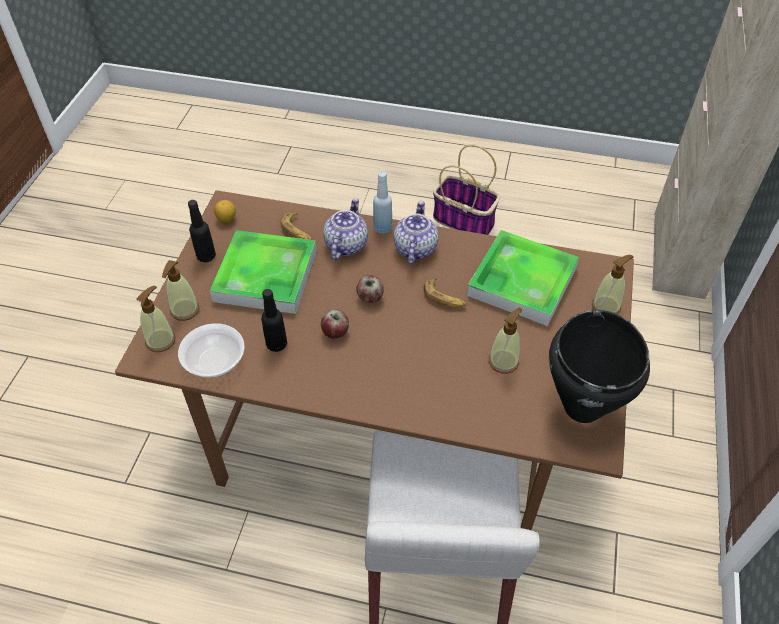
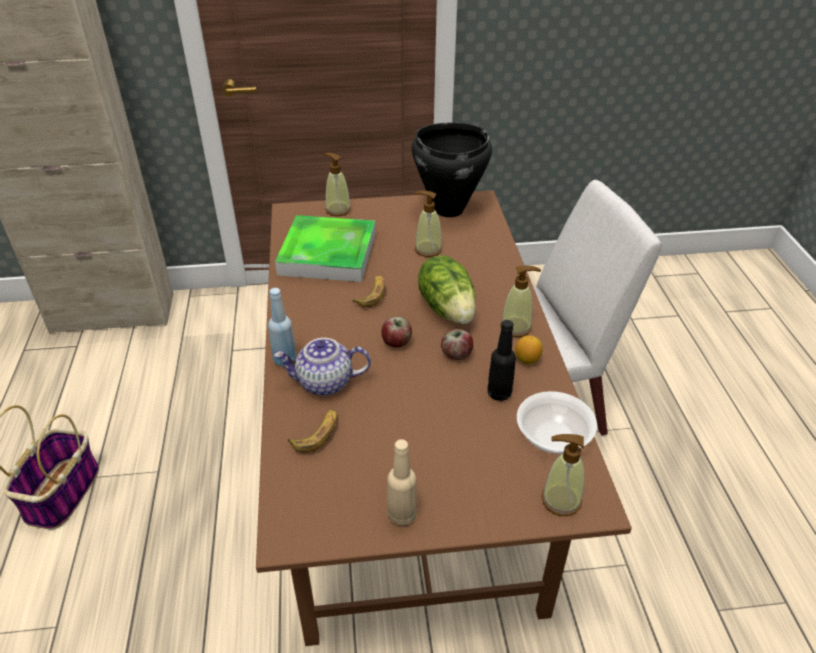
camera: 110 degrees left, 10 degrees down
(184, 310) = (503, 497): soap dispenser -> soap dispenser (516, 327)
(206, 256) = (401, 515): black bottle -> beige bottle
(226, 219) = (319, 522): lemon -> lemon (527, 359)
(266, 276) = (407, 437): tray -> none
(400, 346) = (448, 308): none -> lettuce
(414, 248) = (309, 328): teapot -> none

